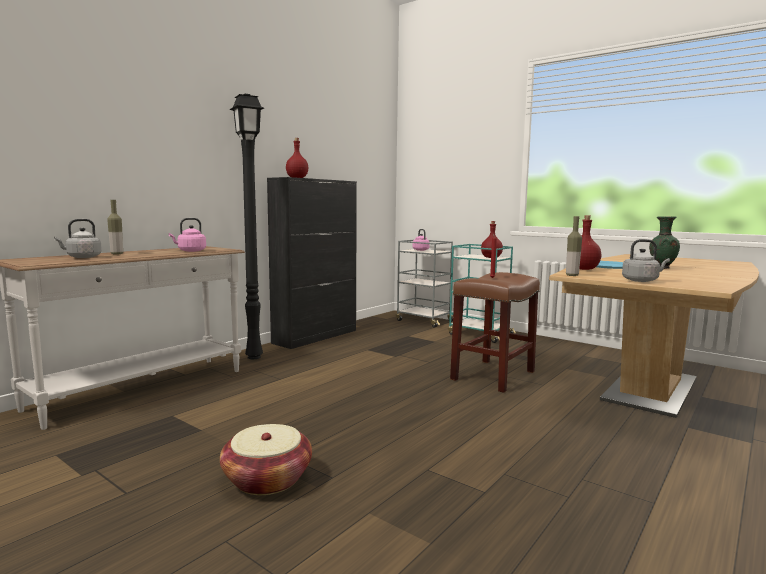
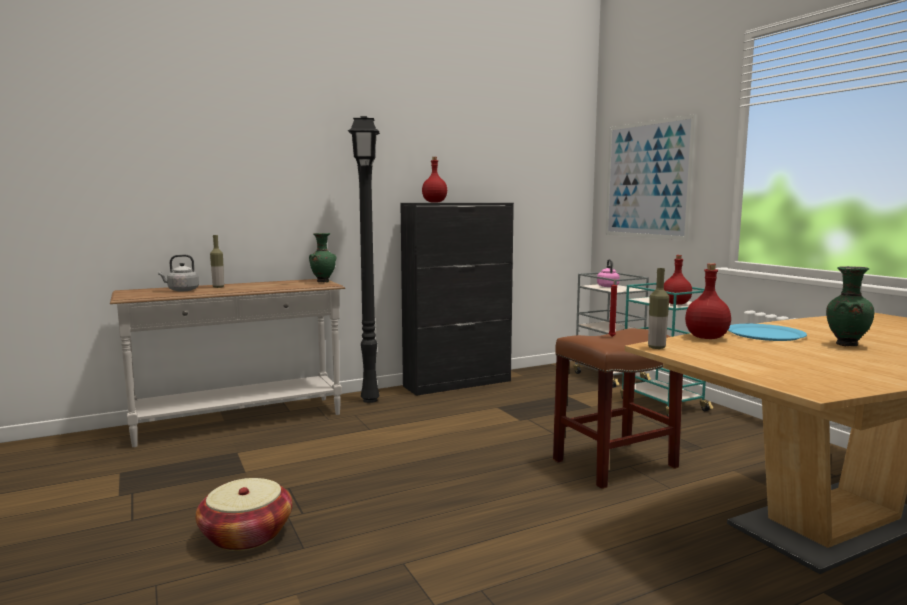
camera: 25 degrees right, 0 degrees up
(190, 251) = (289, 285): pink kettle -> none
(215, 248) = (323, 281): none -> green vase
(447, 167) = (647, 180): none -> picture
(641, 280) = (737, 365): grey kettle -> none

